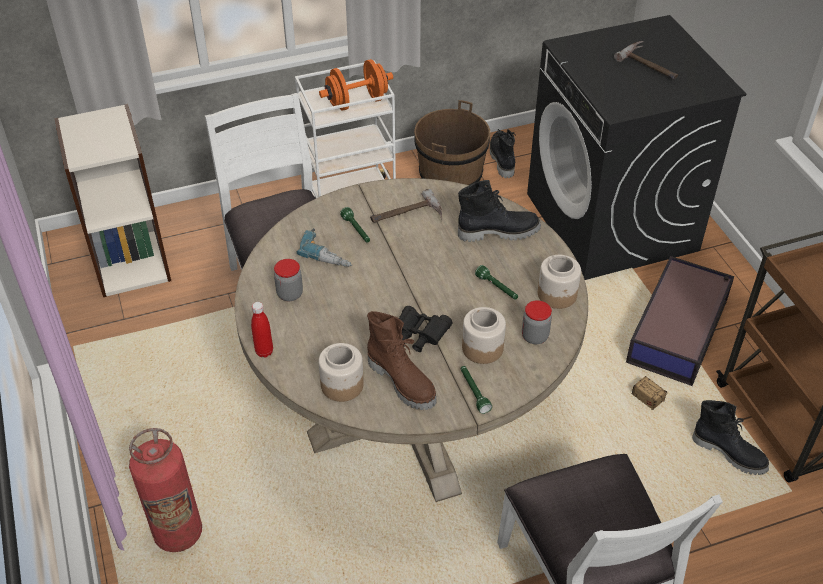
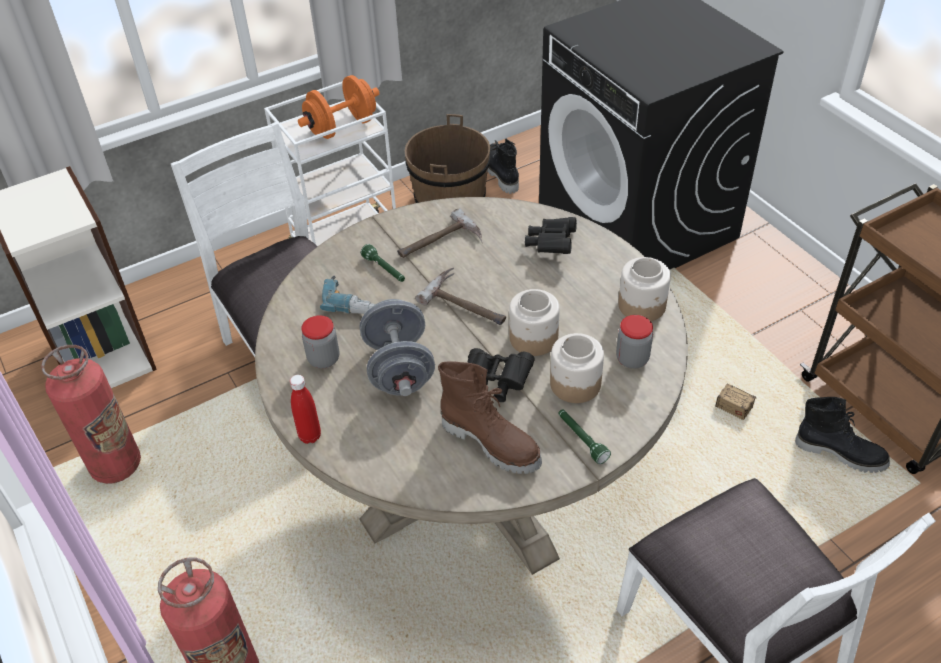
camera: 10 degrees left, 0 degrees up
(123, 353) = (116, 465): none -> fire extinguisher
(341, 385) = (418, 461): jar -> jar (533, 339)
(346, 311) = (399, 368): none -> grey dumbbell
(497, 288) = (570, 310): green flashlight -> none
(498, 231) = (551, 244): black boot -> black binoculars
(651, 64) = (670, 35): hammer -> hammer (468, 302)
(678, 330) = (743, 326): storage box -> none

